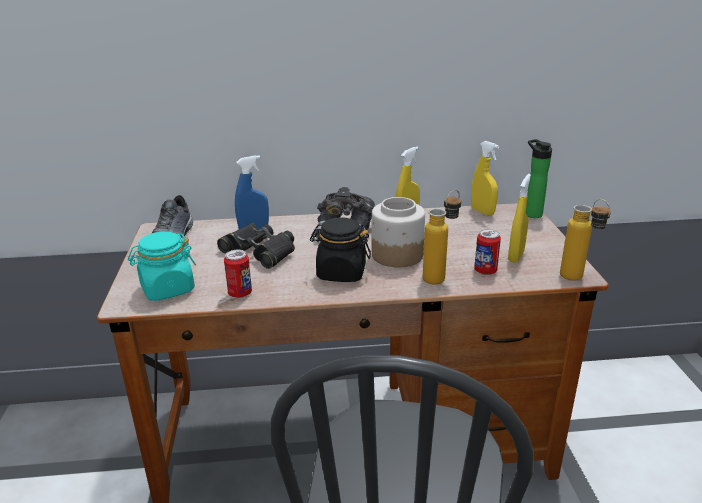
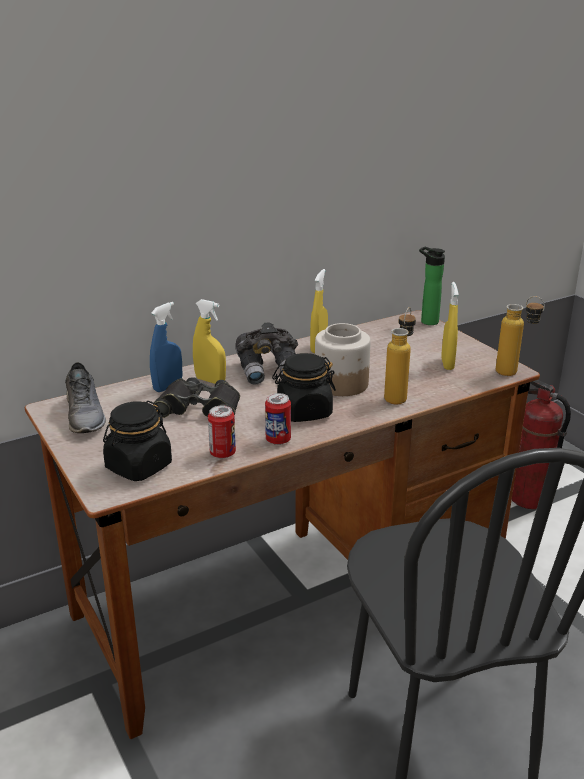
camera: 25 degrees left, 0 degrees up
(167, 289) = (138, 467): turquoise jar -> black jar
(482, 212) = (382, 327): yellow spray bottle -> yellow spray bottle (210, 380)
(485, 271) = (433, 382): can -> can (278, 440)
(632, 413) = (528, 499): none -> fire extinguisher

